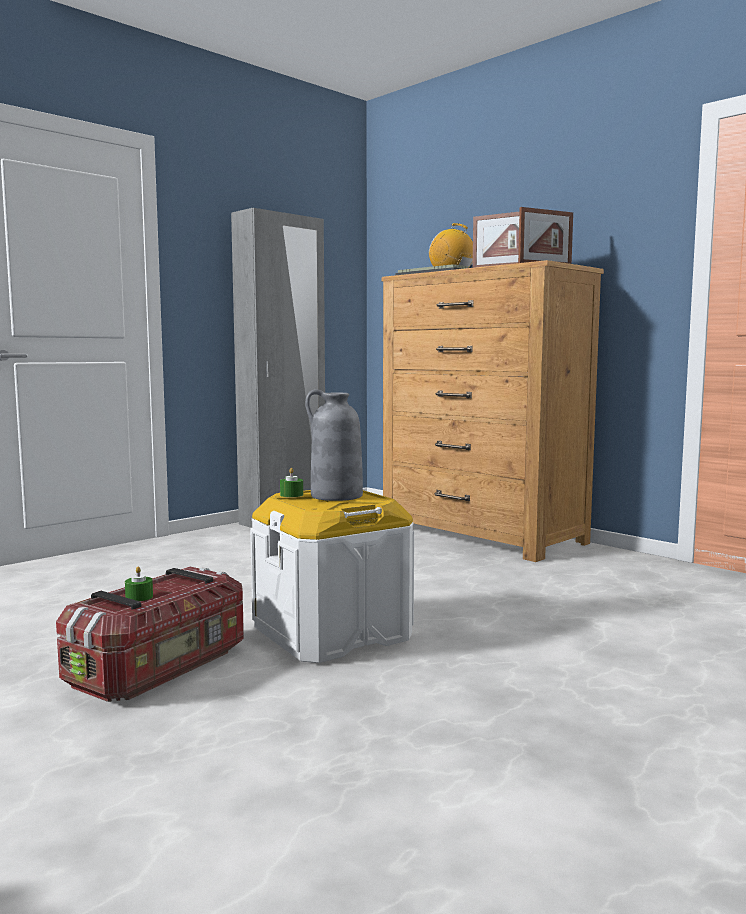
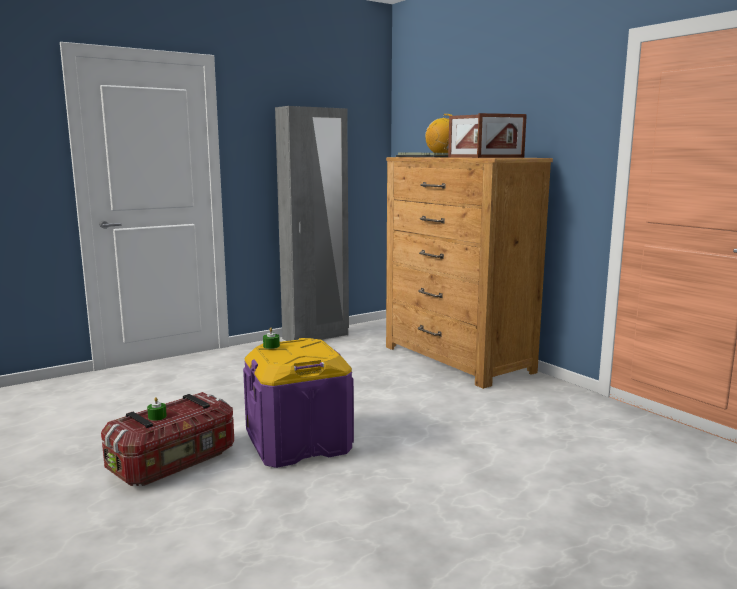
camera: 10 degrees right, 5 degrees up
(332, 633) = (299, 443): white storage box -> purple storage box
(336, 496) = (300, 349): grey vase -> none

